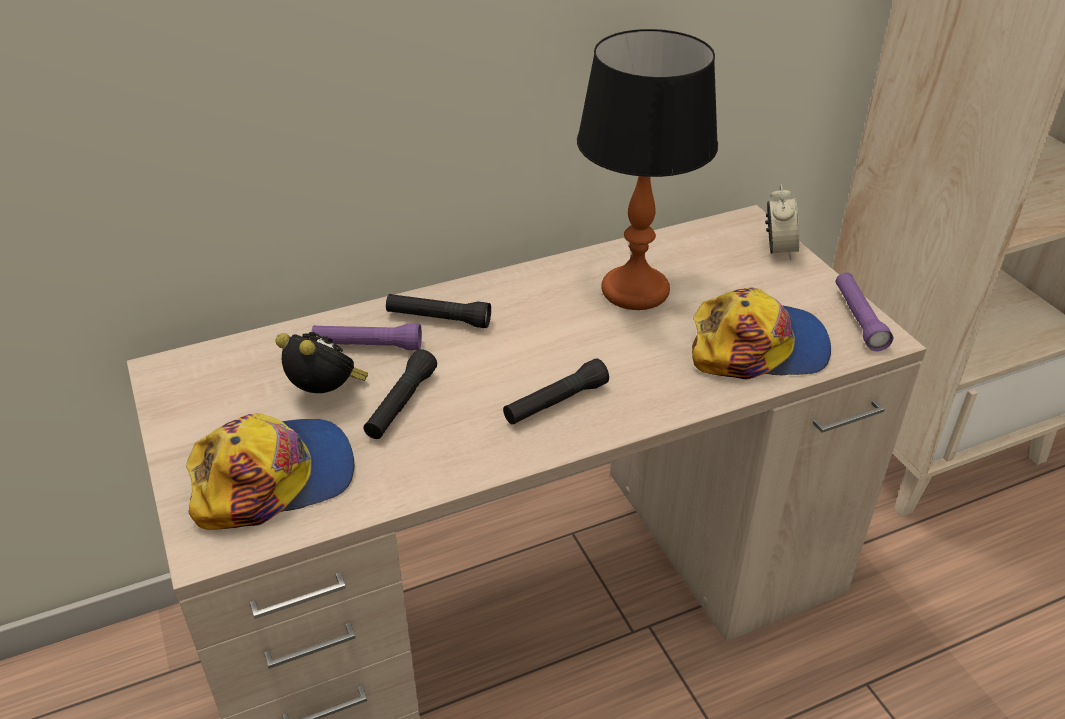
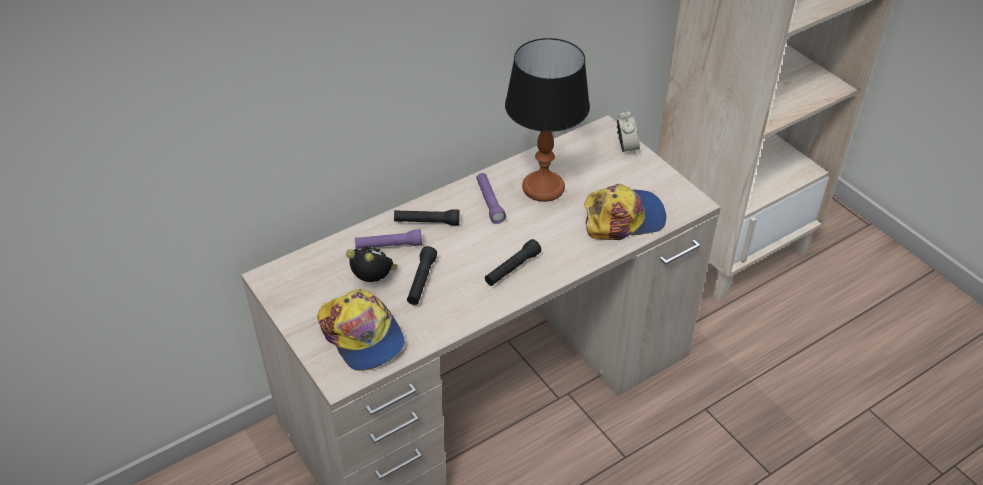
camera: 10 degrees left, 5 degrees up
(273, 478) = (362, 335): cap -> cap turned 90 degrees clockwise
(858, 319) = (680, 192): purple flashlight -> purple flashlight (489, 203)

